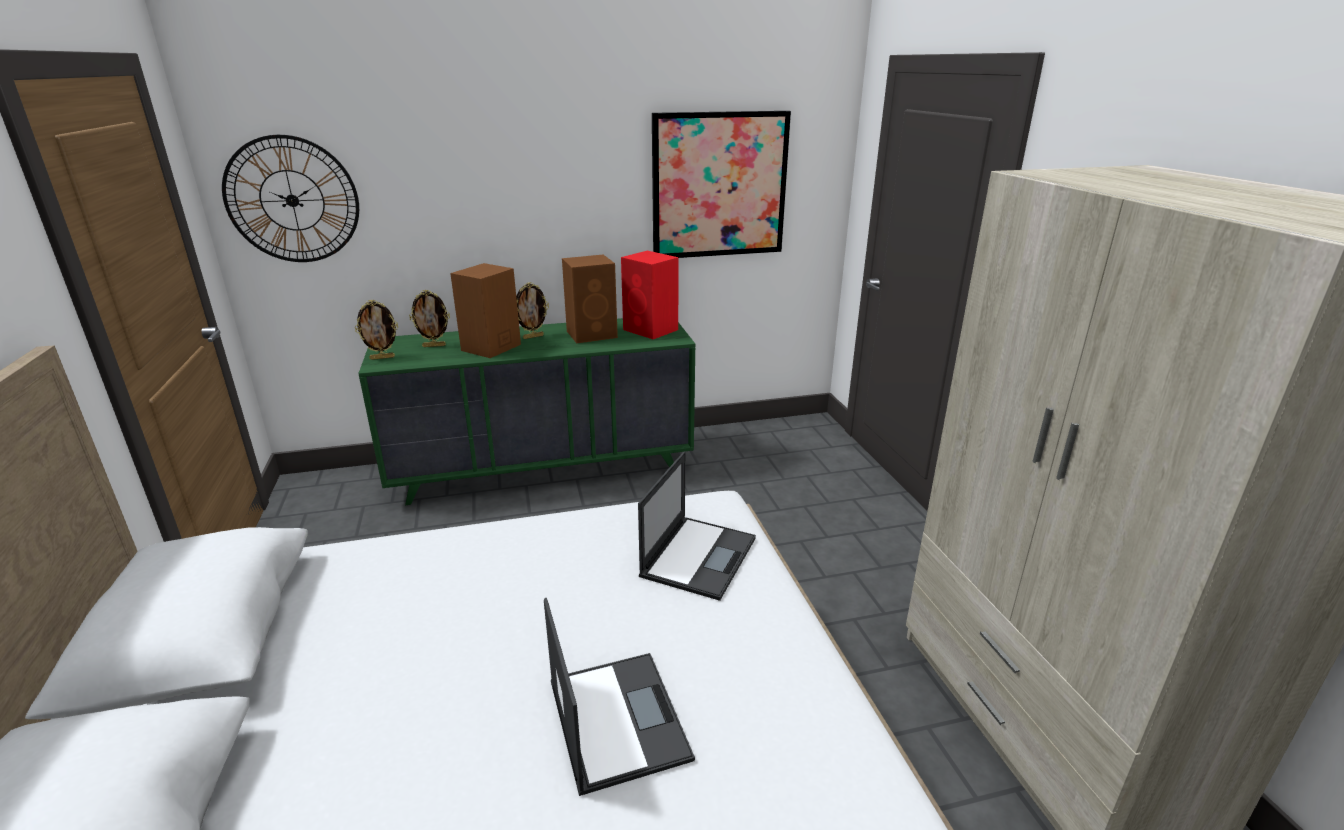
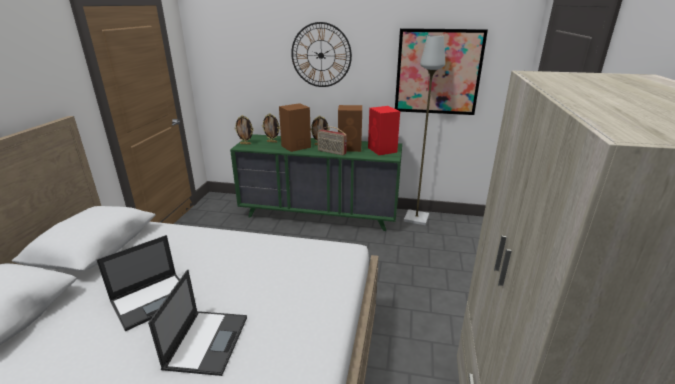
camera: 25 degrees right, 0 degrees up
(292, 200) = (222, 65): wall clock -> wall clock (321, 55)
(567, 347) = (331, 152): none -> radio
(699, 556) = (314, 274): laptop -> laptop (153, 300)
(710, 439) = (416, 218): none -> grey floor lamp

